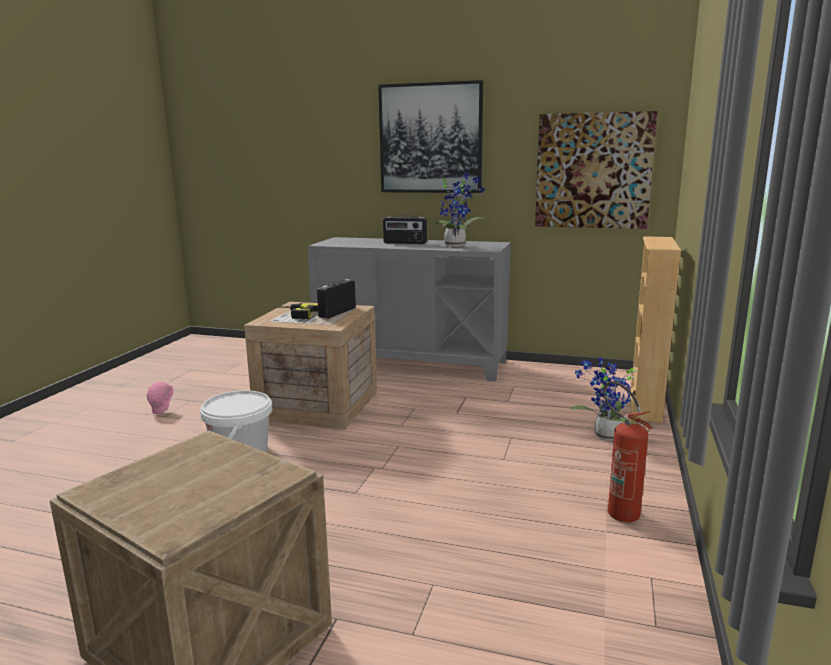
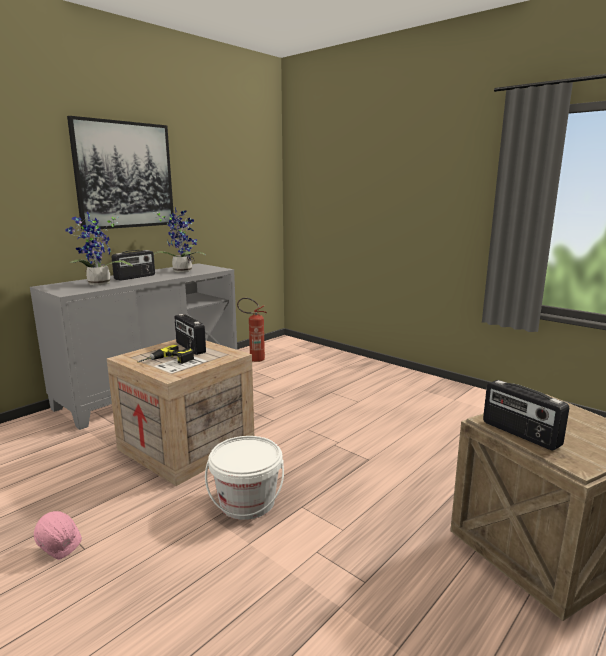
camera: 65 degrees left, 0 degrees up
(171, 458) = (520, 434): none -> radio
(593, 171) = (241, 203): picture -> none
(605, 437) = (354, 370): potted plant -> potted plant (98, 284)
(617, 510) = (436, 391): fire extinguisher -> fire extinguisher (253, 359)
(645, 405) = (323, 350): beige bookcase -> none

